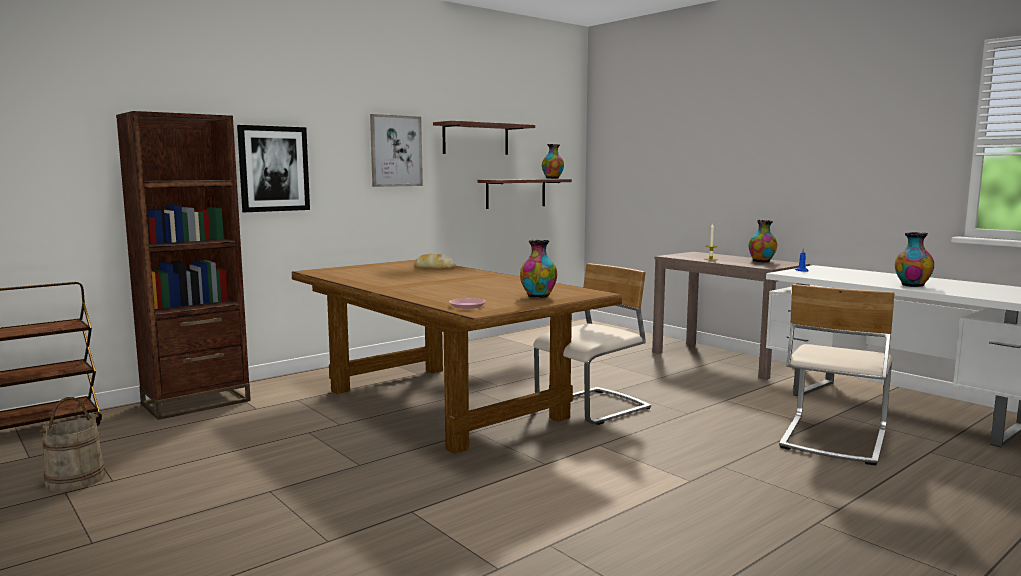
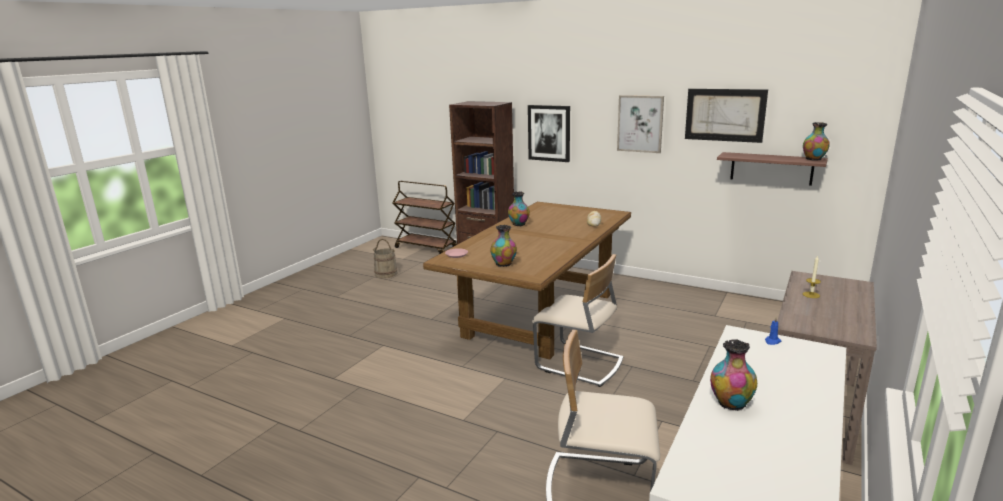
camera: 70 degrees right, 10 degrees up
(476, 139) = (724, 115): shelf -> picture
(762, 261) = (838, 320): vase -> vase (518, 224)

